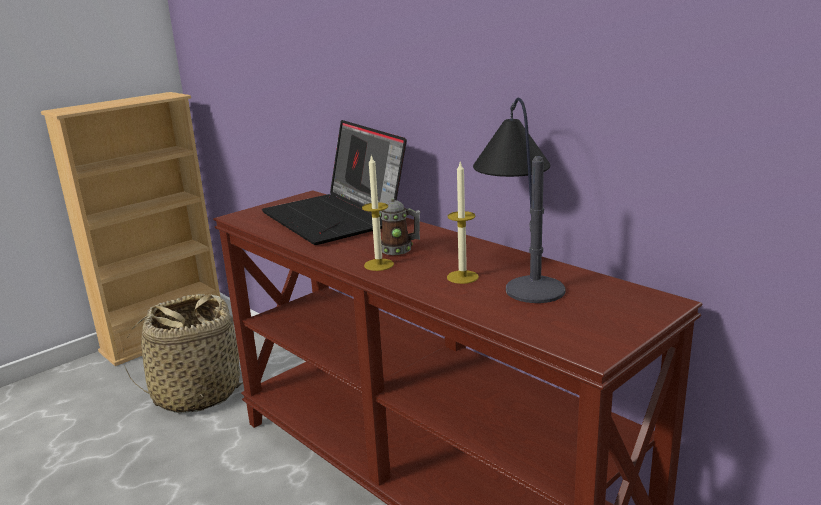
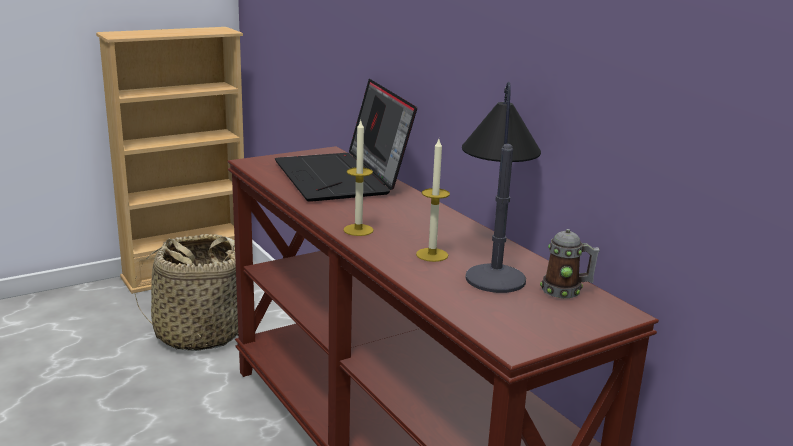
camera: 10 degrees right, 0 degrees up
(400, 249) = (387, 218): mug -> mug (566, 291)

